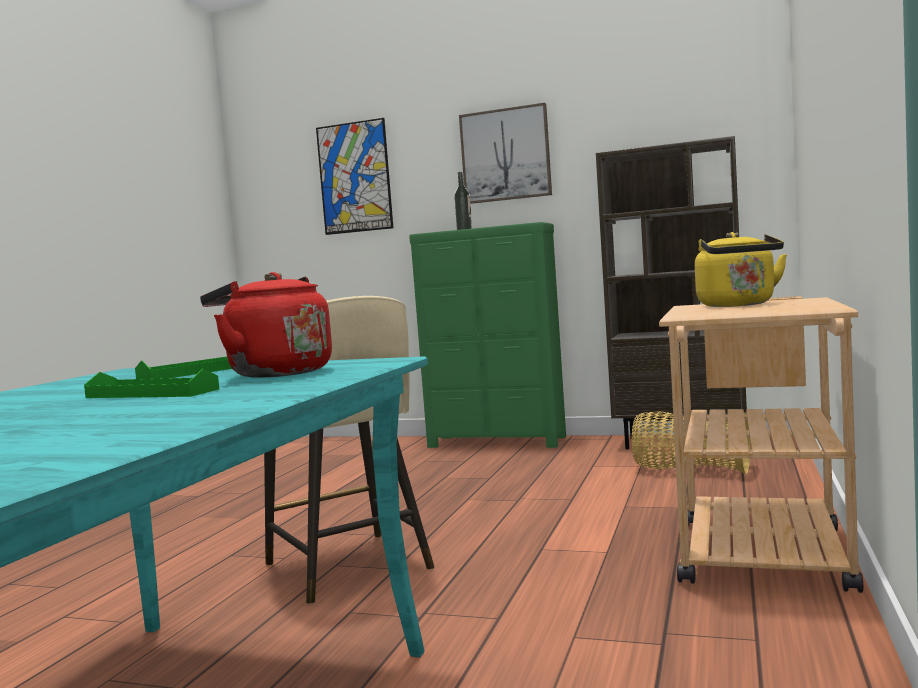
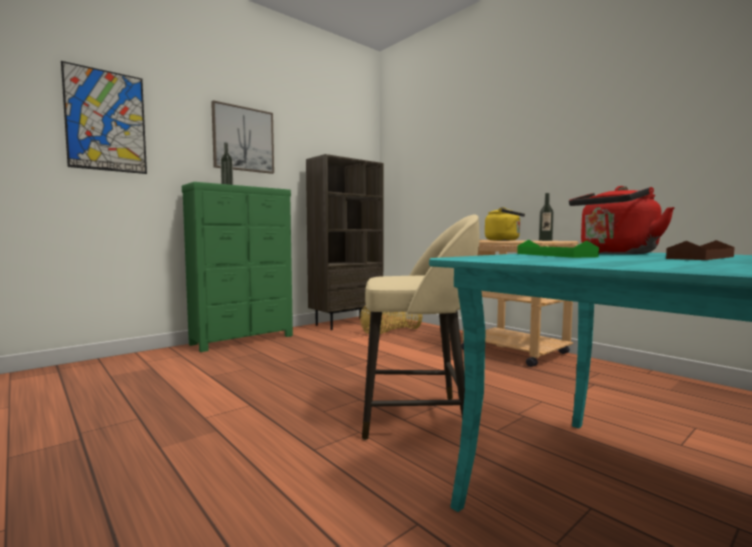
camera: 60 degrees left, 0 degrees up
(152, 393) = (701, 257): green tray -> brown tray
(772, 309) = (545, 240): none -> bottle

